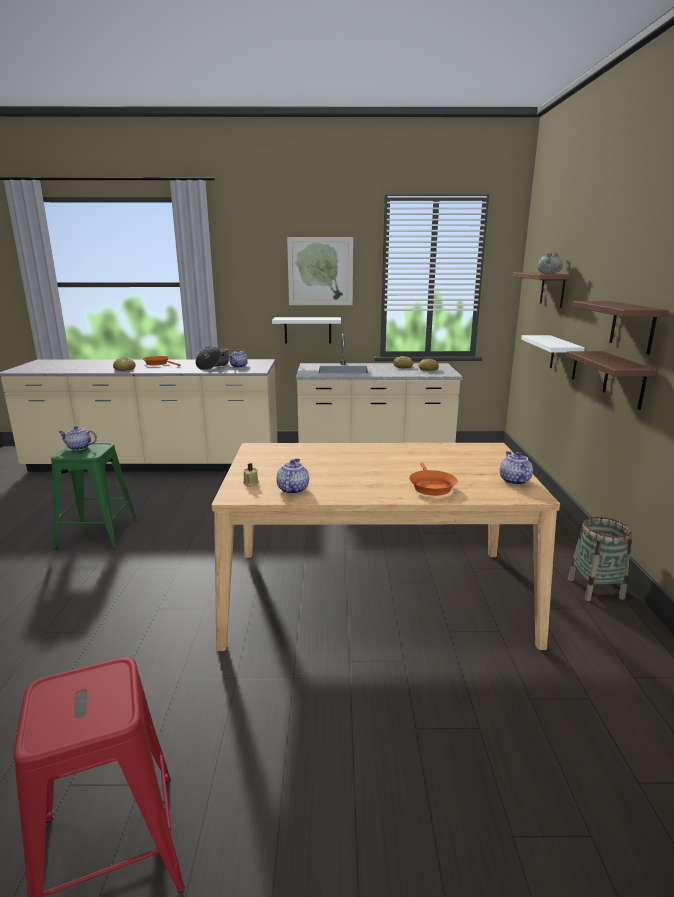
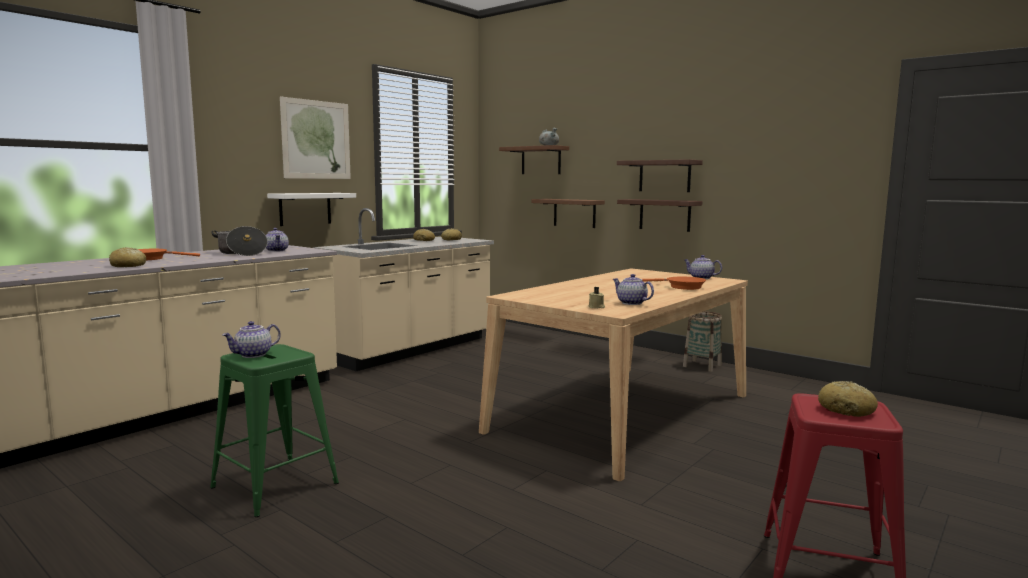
camera: 50 degrees left, 10 degrees down
(82, 704) = (846, 410): none -> bread
(564, 357) = (574, 213): white shelf -> brown shelf

